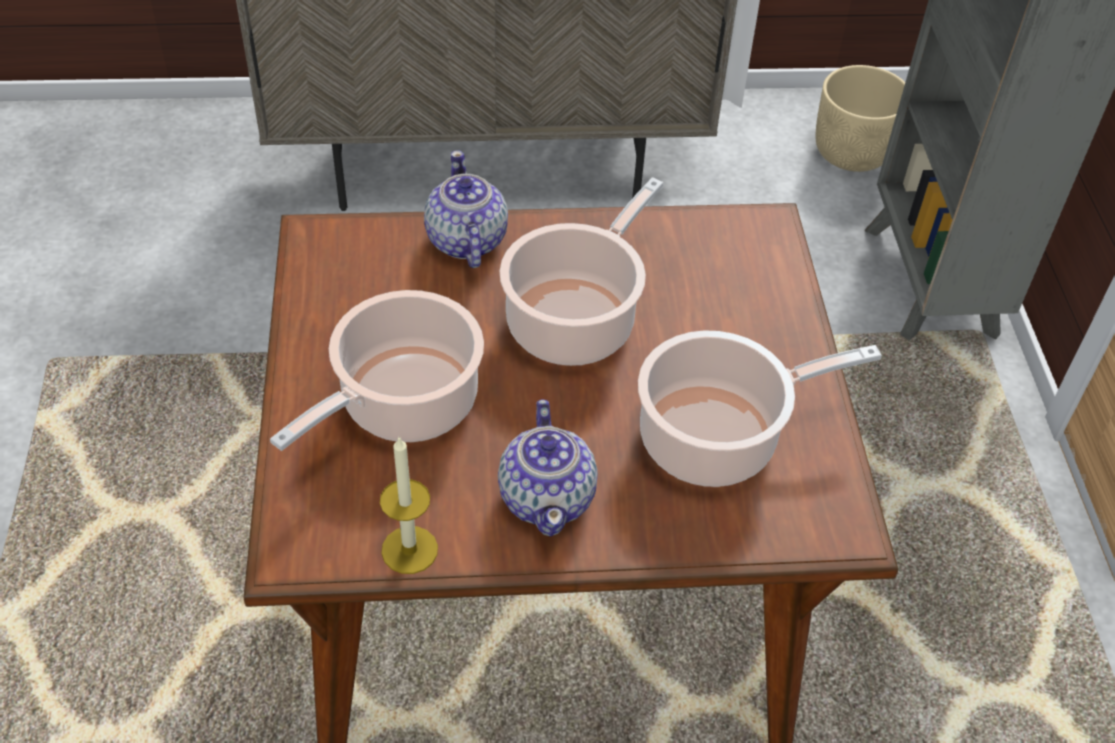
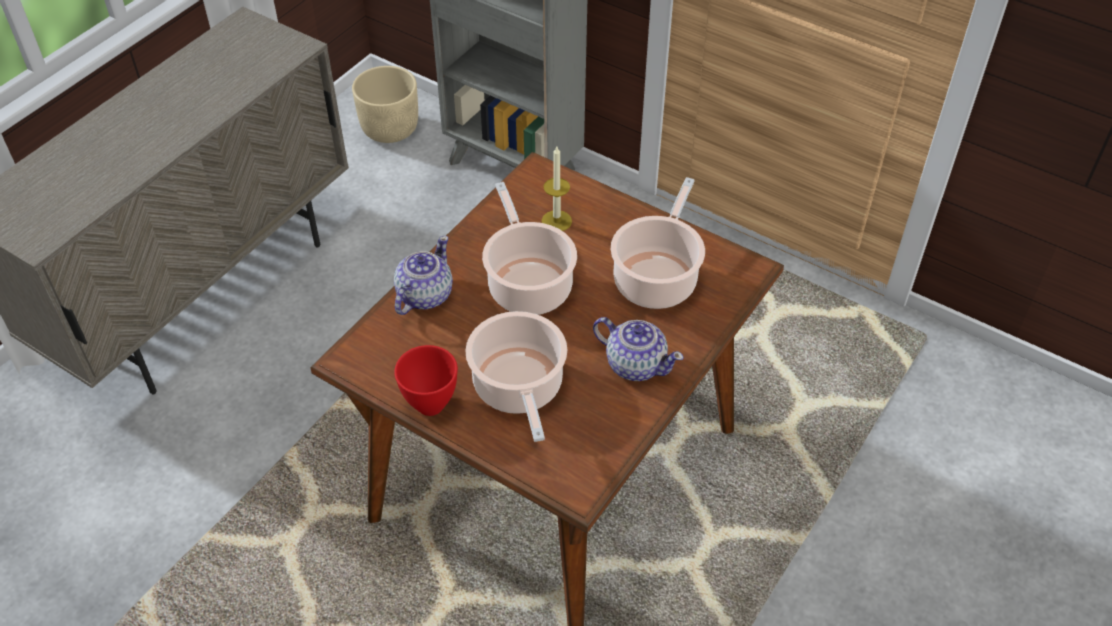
camera: 50 degrees left, 0 degrees up
(311, 338) = (430, 403): none -> red bowl
(409, 550) = (619, 438): candle -> candle (556, 221)
(465, 241) = (424, 295): teapot -> teapot turned 90 degrees clockwise

